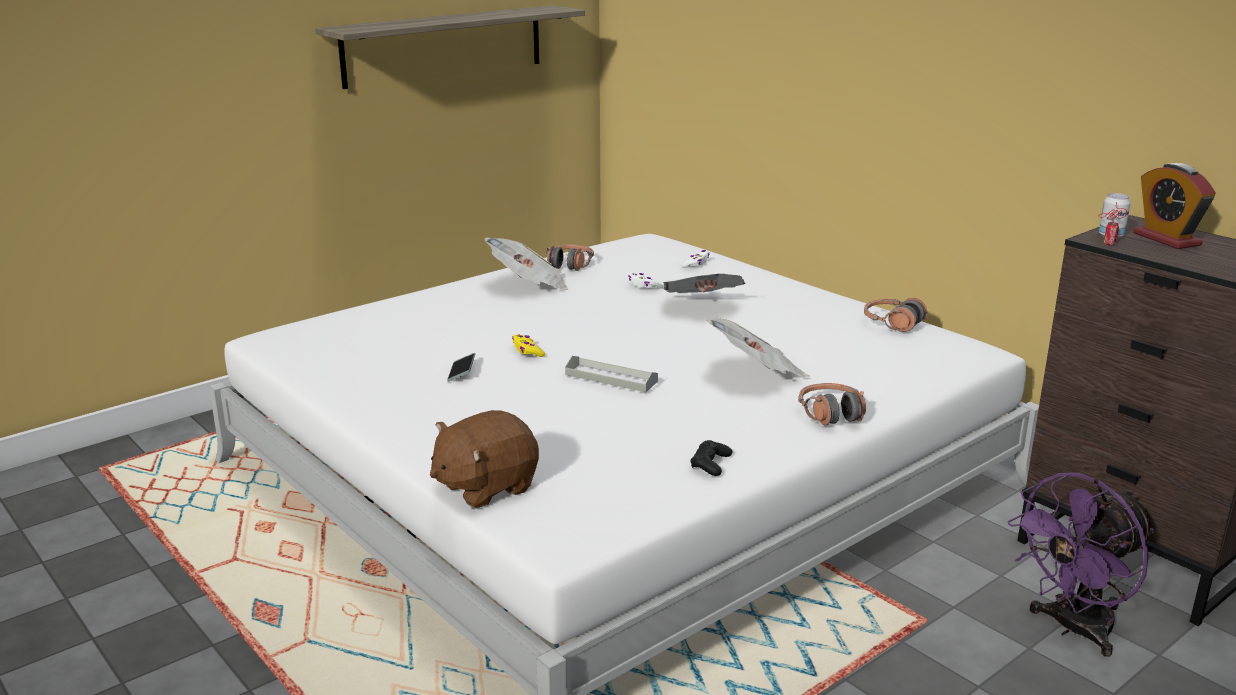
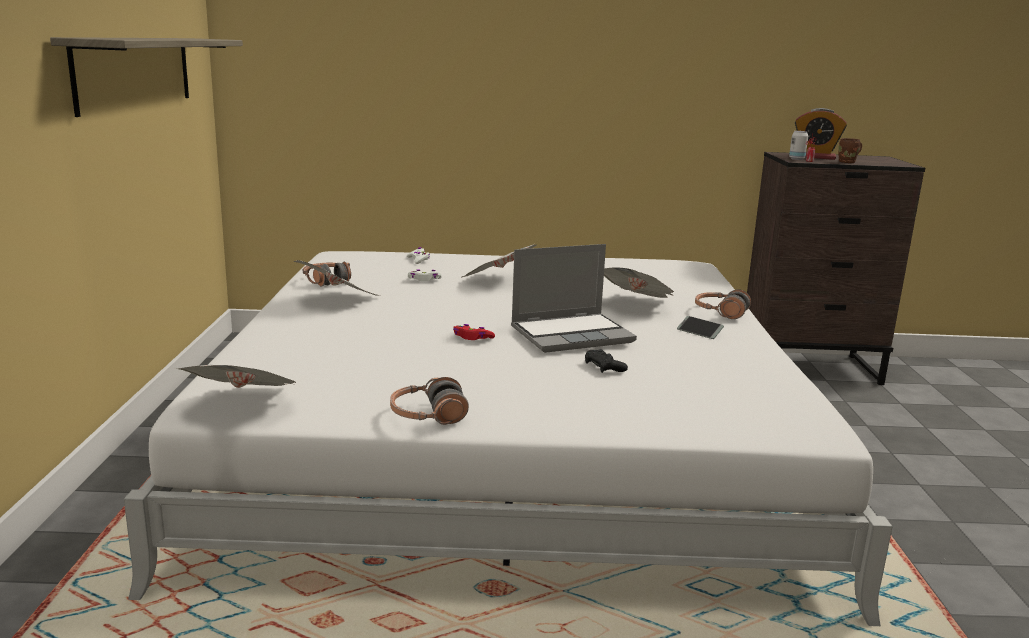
camera: 50 degrees left, 5 degrees down
(285, 345) = (243, 406): none -> newspaper
(461, 372) = (463, 367): phone -> phone (699, 332)
(485, 487) = (692, 424): brown plush toy -> none
(527, 351) = (472, 338): yellow game controller -> red game controller
(611, 378) = (572, 334): grey tray -> laptop
(710, 464) = (749, 358): black game controller -> black game controller (604, 367)
(892, 323) = (625, 261): headphones -> headphones (428, 416)
(1073, 629) = (859, 408): purple fan -> none
(1175, 258) = (848, 162): none -> brown mug

